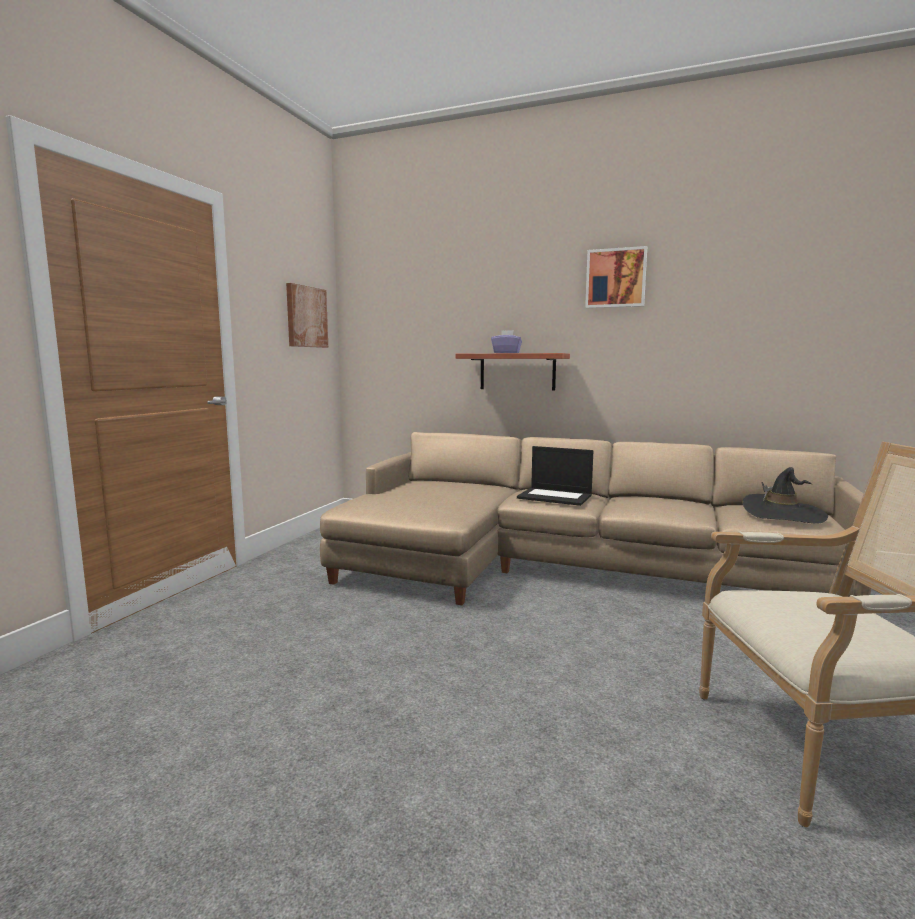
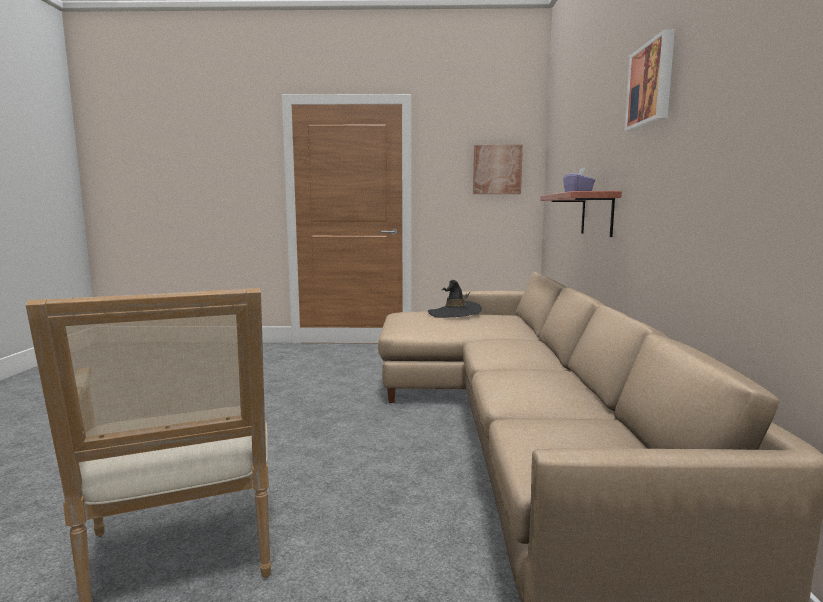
camera: 70 degrees right, 0 degrees up
(555, 496) = (505, 347): laptop -> none
(783, 514) = (573, 441): black hat -> black hat (454, 313)

